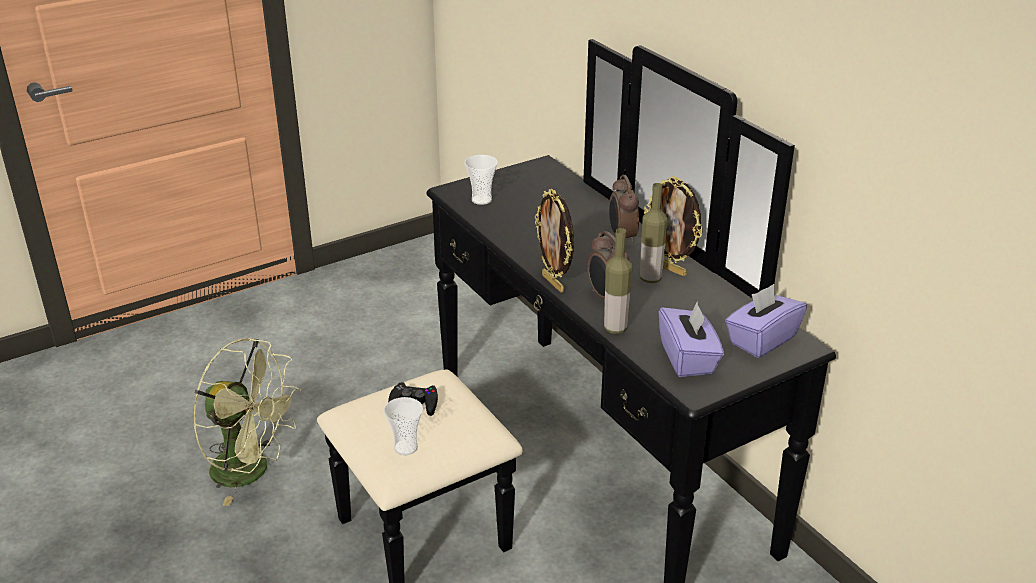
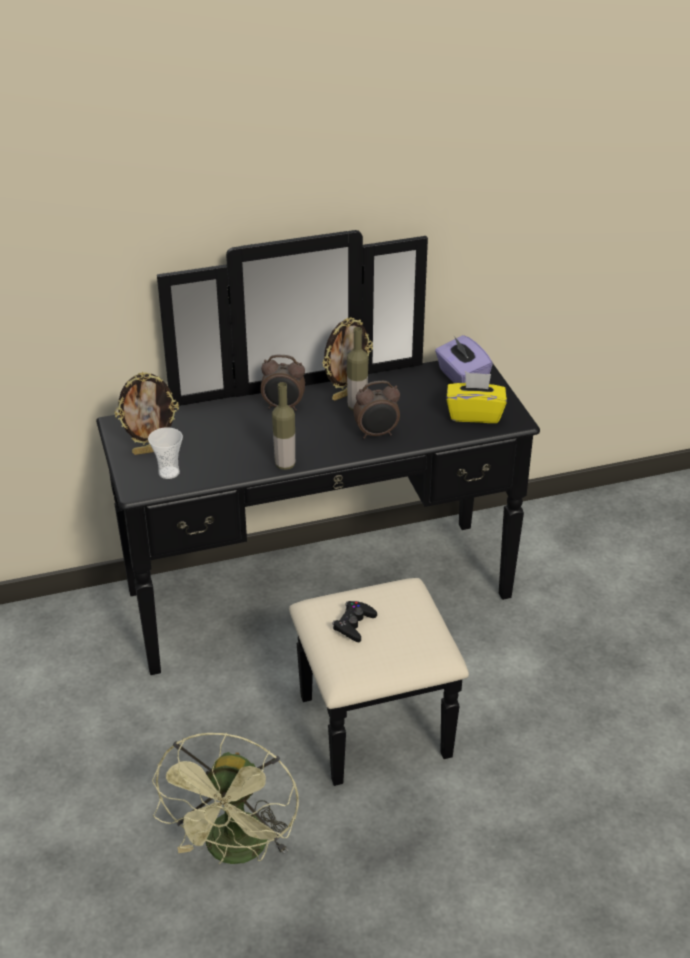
camera: 75 degrees left, 5 degrees up
(252, 471) = (236, 852): green fan -> green fan turned 150 degrees clockwise
(406, 447) = (414, 638): cup -> none
(554, 283) = (343, 456): picture frame -> picture frame (151, 450)
(615, 328) = (423, 439): bottle -> bottle (285, 464)
(688, 358) = (474, 414): purple tissue box -> yellow tissue box

